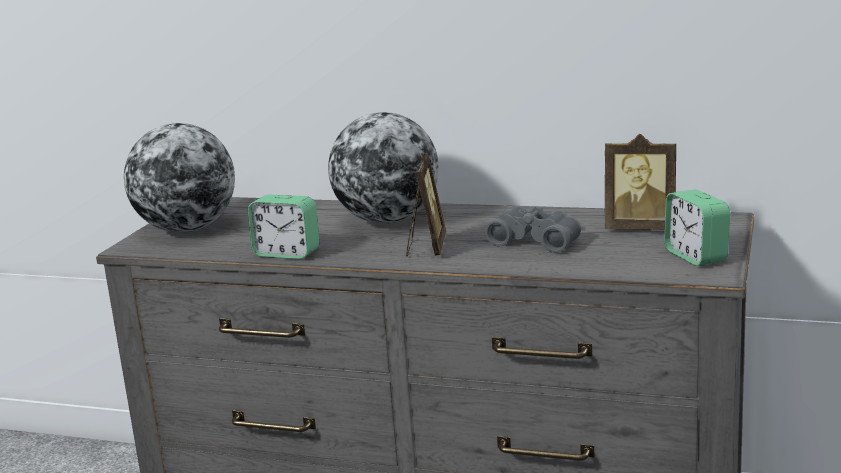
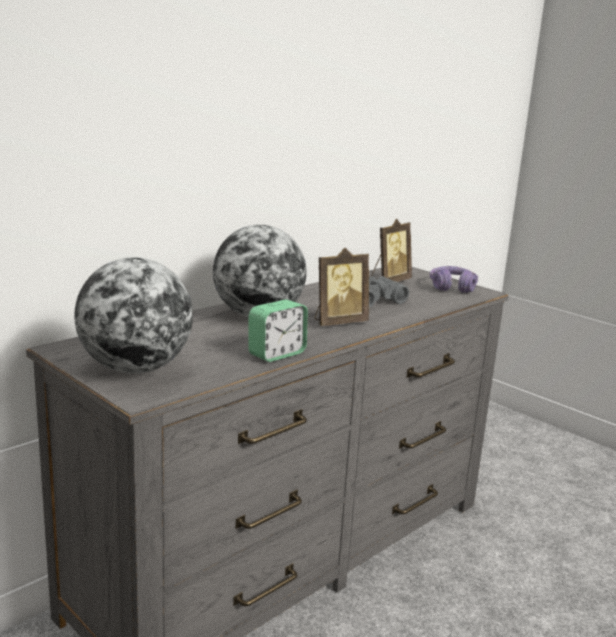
camera: 65 degrees left, 0 degrees up
(426, 248) = (338, 322): picture frame -> picture frame turned 120 degrees clockwise
(696, 256) = (452, 287): alarm clock -> purple headphones

